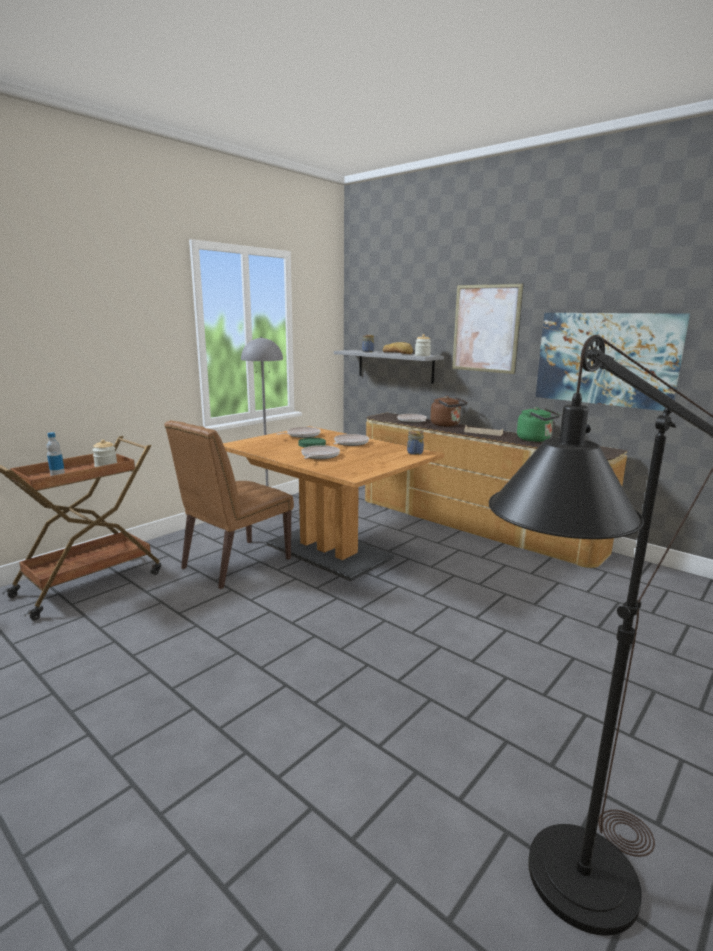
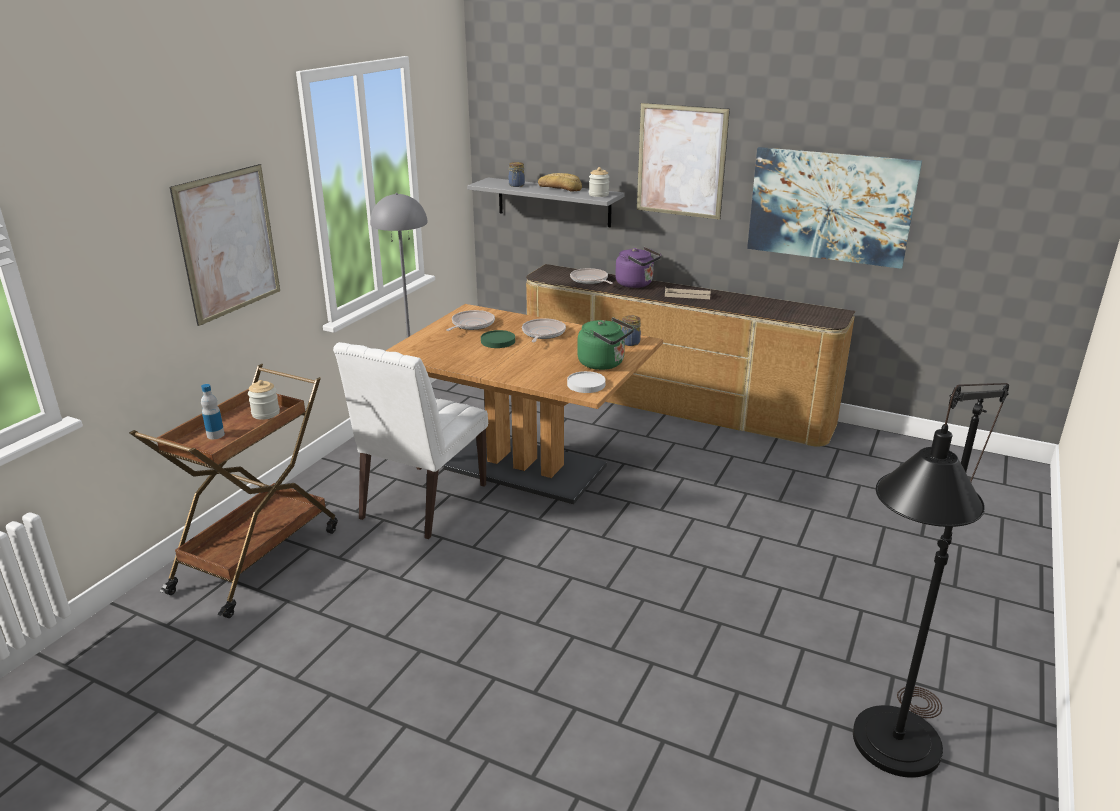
camera: 15 degrees left, 10 degrees up
(114, 346) = (228, 243): none -> picture
(237, 563) = (424, 500): brown chair -> white chair
(319, 456) = (523, 362): frying pan -> none
(356, 471) = (586, 384): none -> white plate
(447, 425) = (636, 284): brown kettle -> purple kettle
(536, 440) = (752, 303): green kettle -> green kettle (604, 364)

